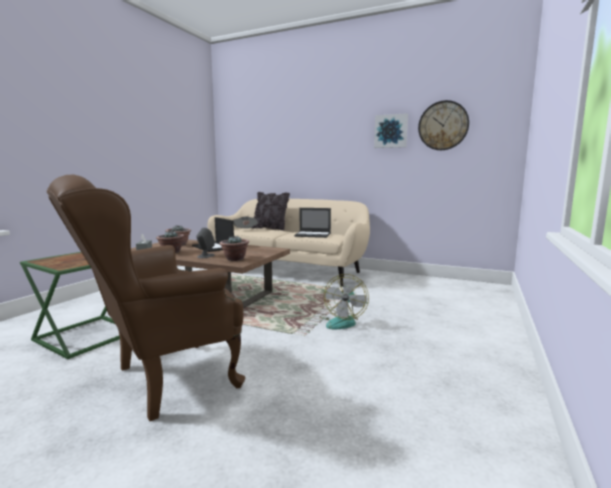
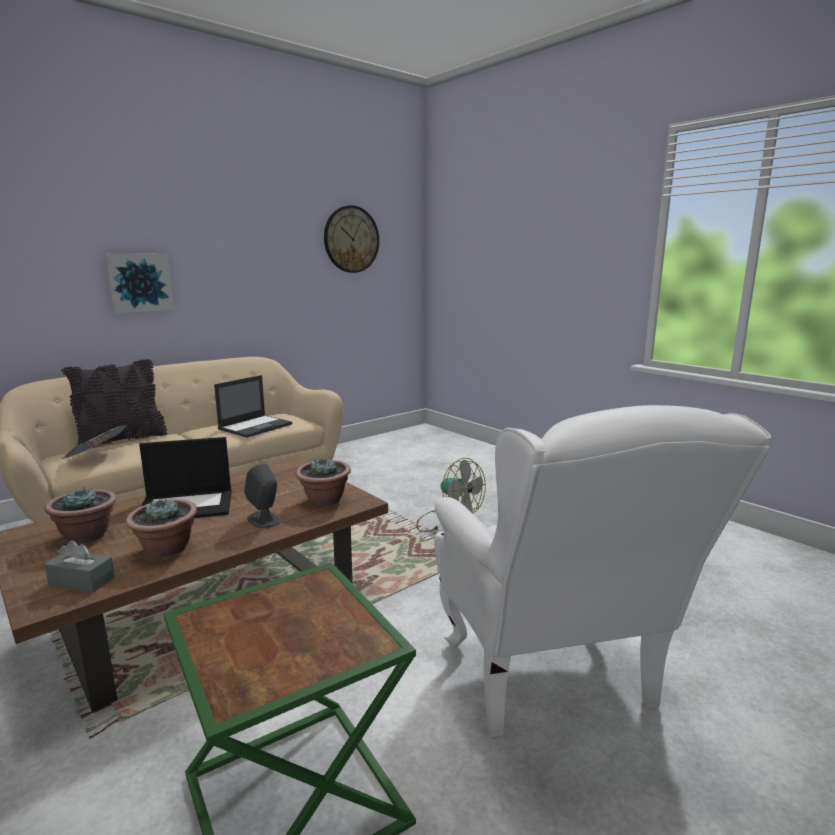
camera: 65 degrees left, 5 degrees up
(162, 382) = (558, 689): brown armchair -> white armchair
(391, 131) = (288, 242): picture -> picture (139, 282)

